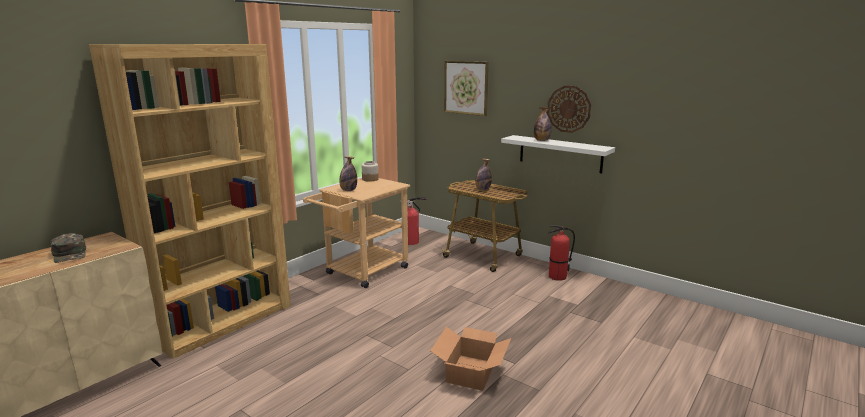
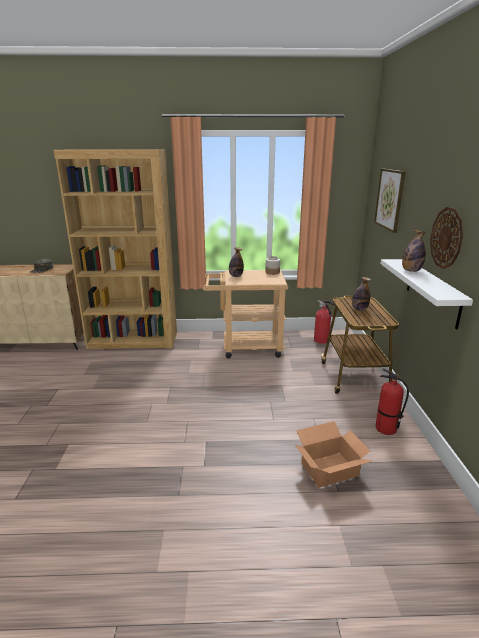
camera: 50 degrees right, 5 degrees up
(471, 372) = (170, 449): cardboard box -> cardboard box (330, 469)

